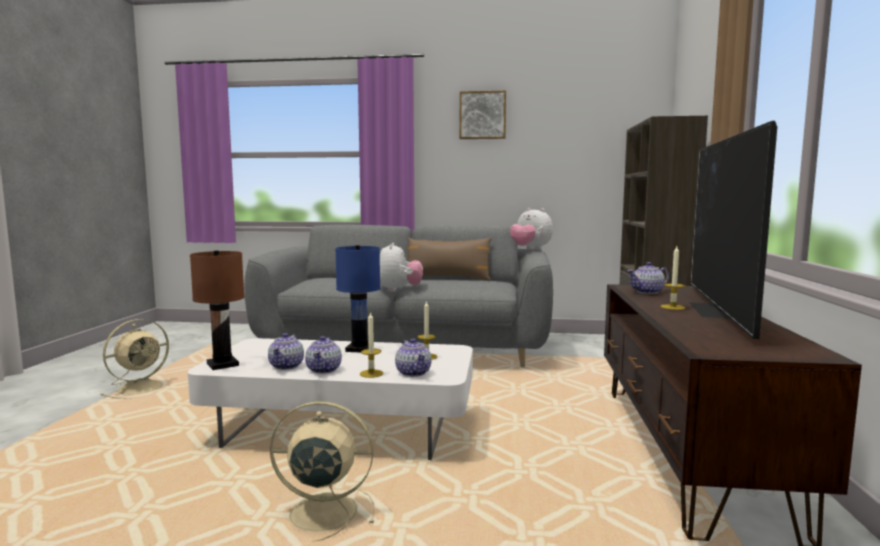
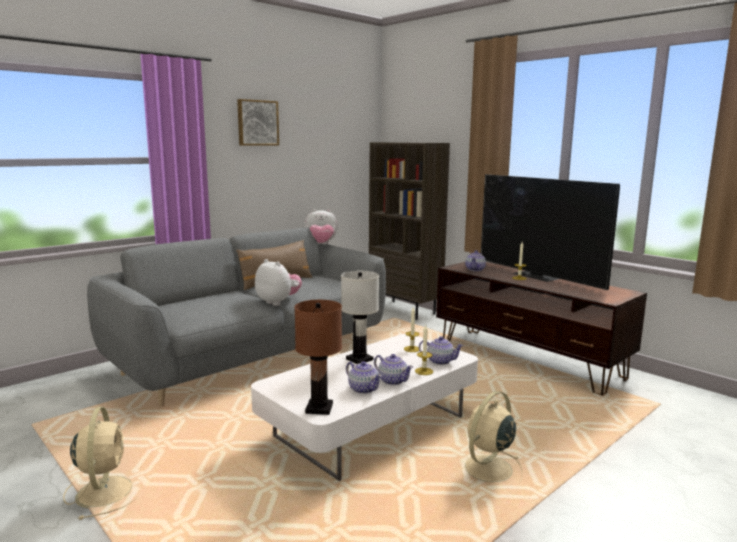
camera: 50 degrees left, 5 degrees up
(359, 349) = (359, 359): blue table lamp -> white table lamp

